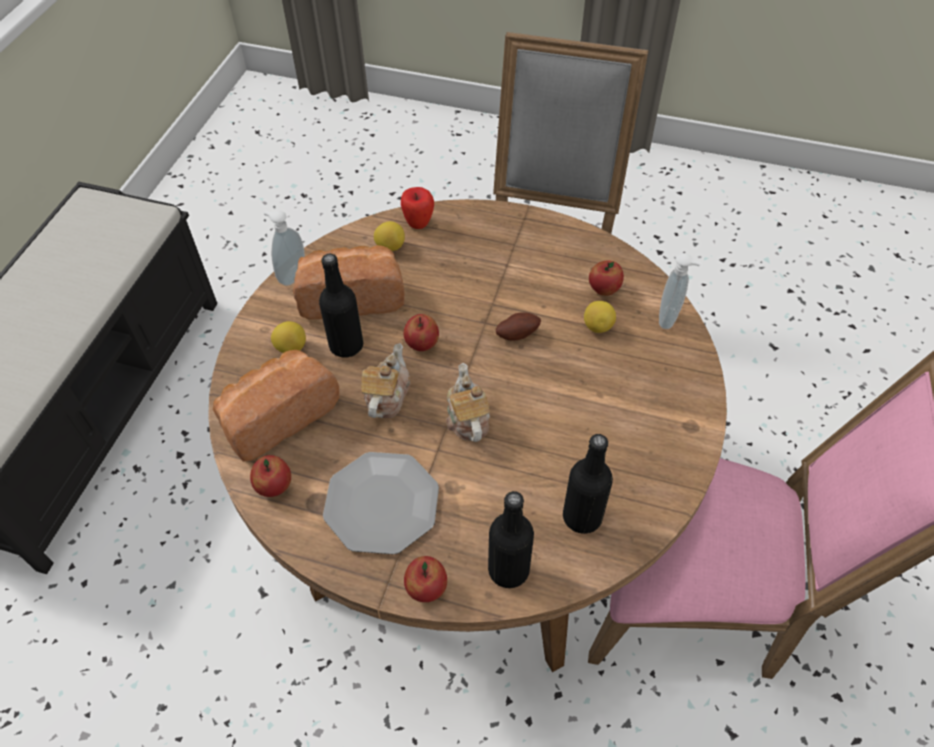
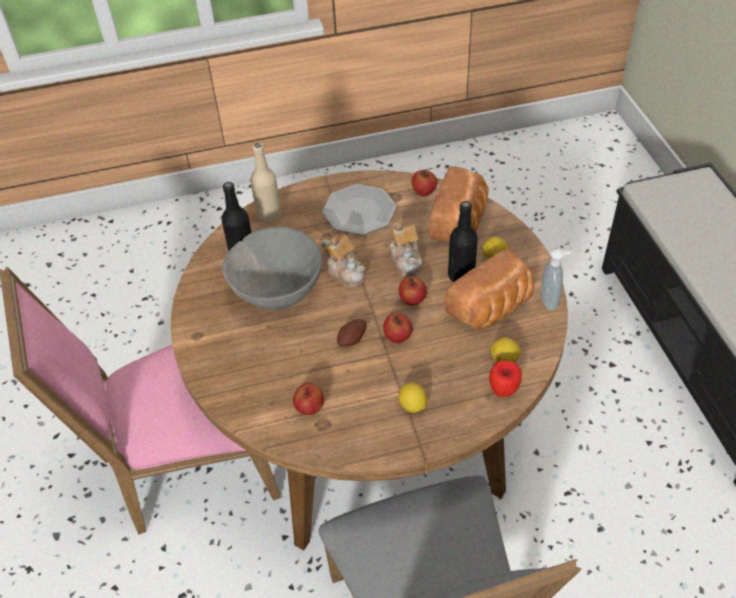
camera: 150 degrees right, 5 degrees down
(426, 588) = (306, 191): apple -> apple (398, 337)
(508, 570) = (269, 216): black bottle -> beige bottle
(566, 431) = (278, 294): none -> grey bowl
(598, 326) = (297, 374): lemon -> lemon (412, 405)
(670, 319) = (244, 409): soap dispenser -> none

